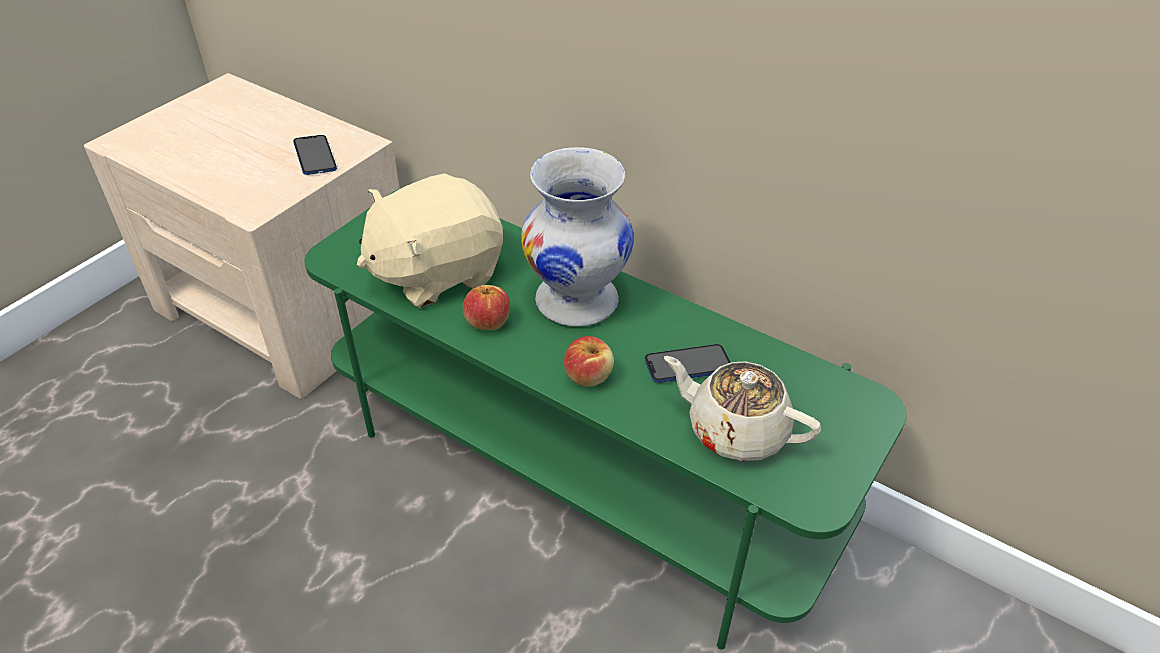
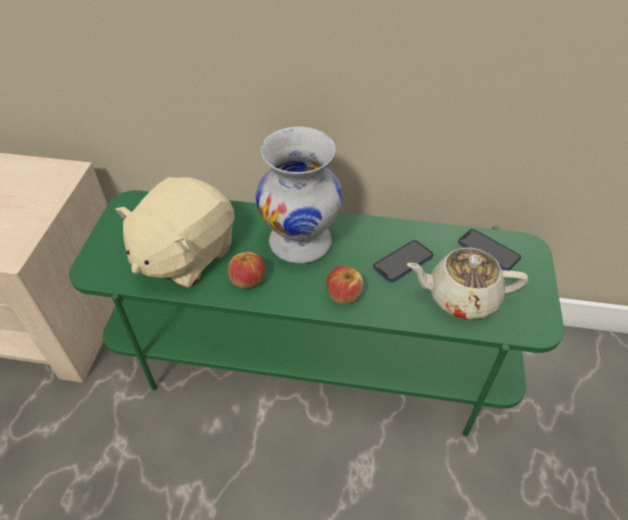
camera: 25 degrees left, 5 degrees up
(315, 156) = (34, 193): phone -> phone (488, 251)

